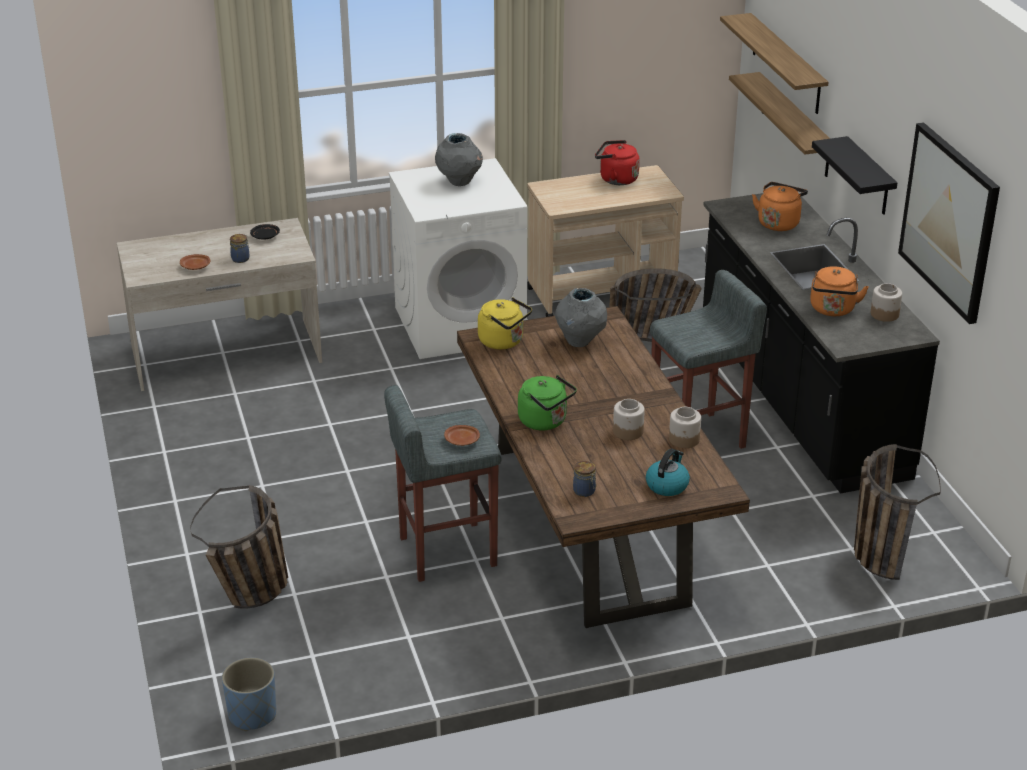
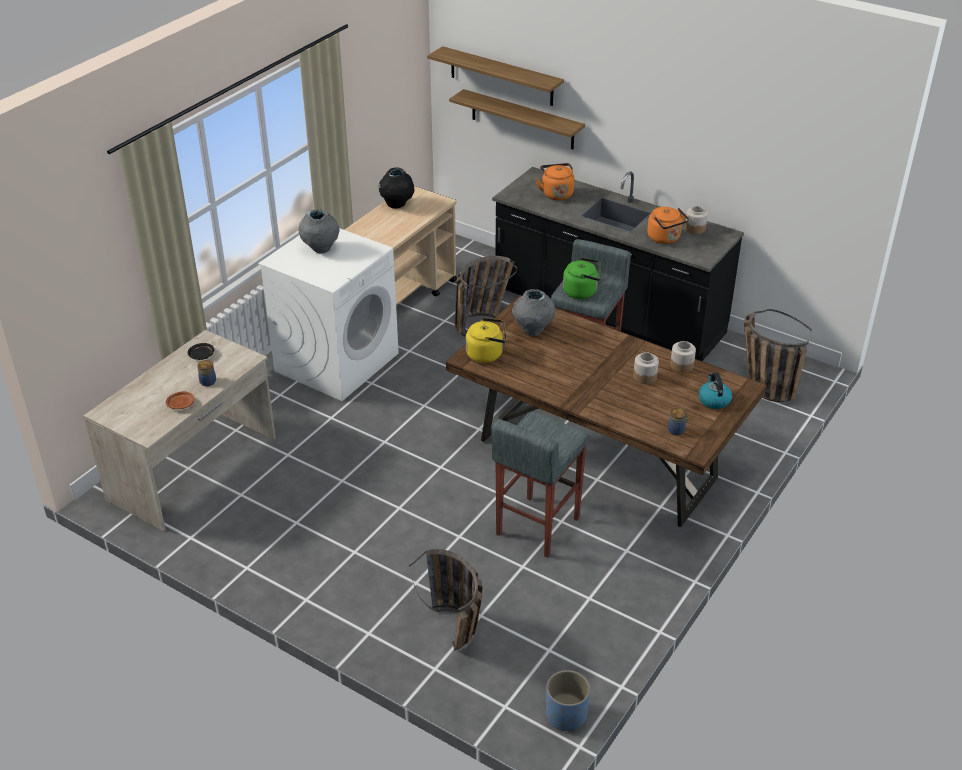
camera: 40 degrees left, 5 degrees up
(462, 441) = (556, 437): brown plate -> none
(545, 421) = (589, 396): green kettle -> green kettle (582, 292)
(616, 179) = (397, 205): red kettle -> black vase
(869, 178) = (631, 138): black shelf -> none
(949, 221) = (740, 148): picture -> none

